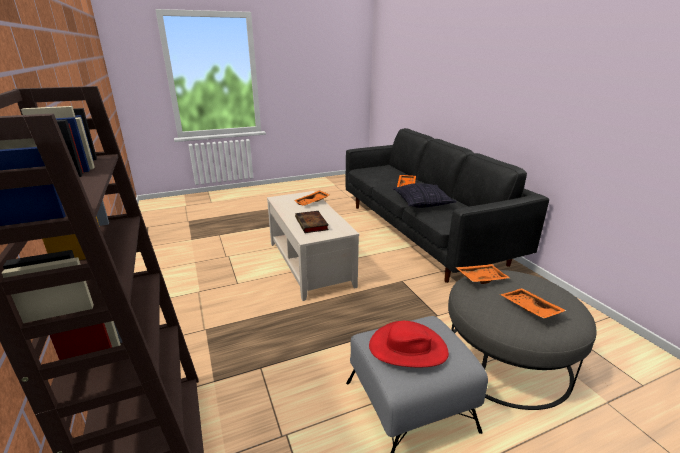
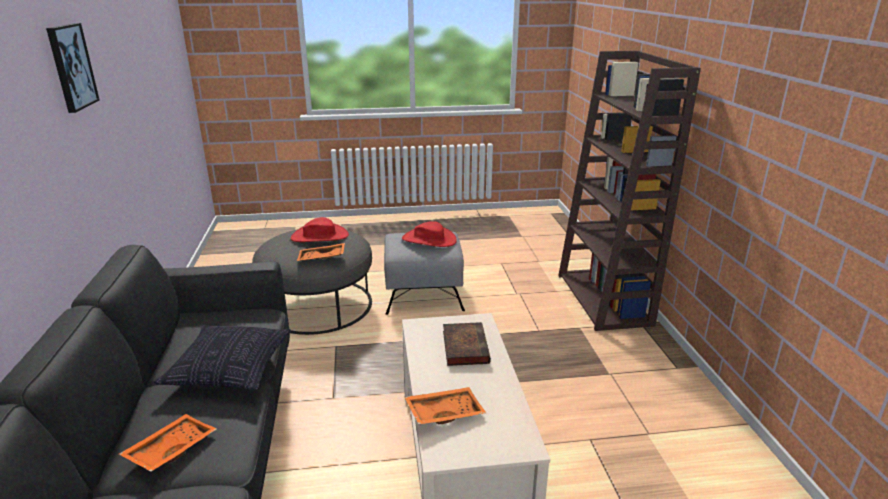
camera: 165 degrees left, 0 degrees up
(529, 309) = (320, 236): orange tray -> red hat
(617, 61) = (71, 67): none -> picture

